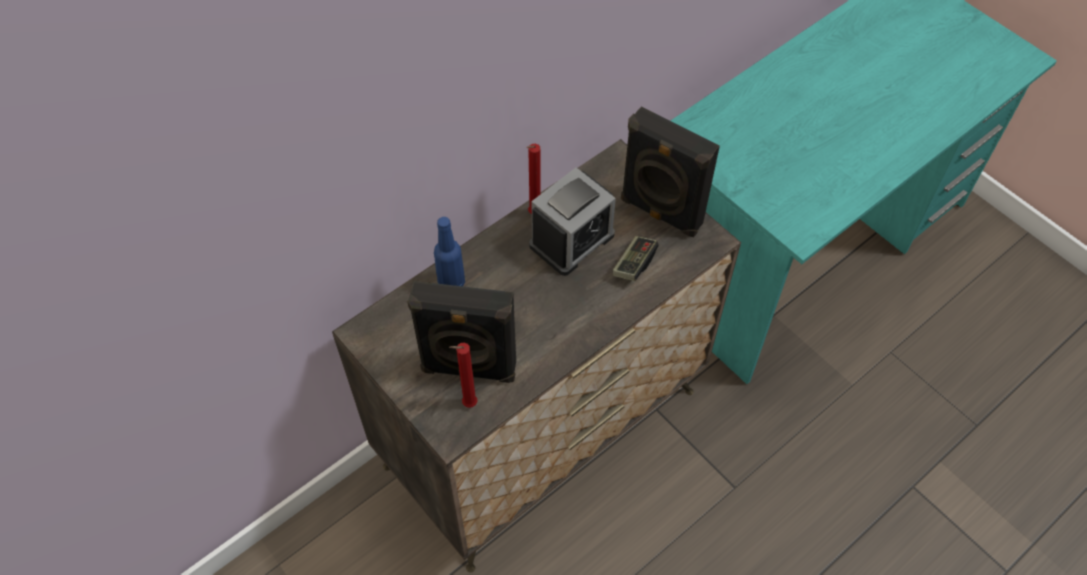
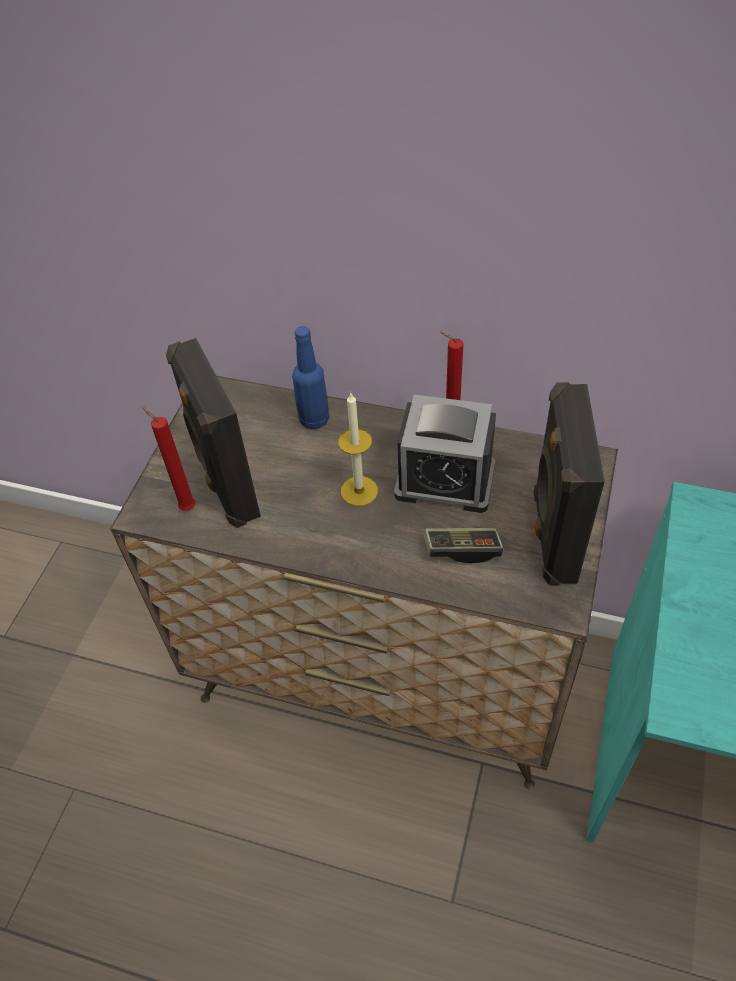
camera: 60 degrees right, 5 degrees down
(541, 292) = (359, 491): none -> candle

